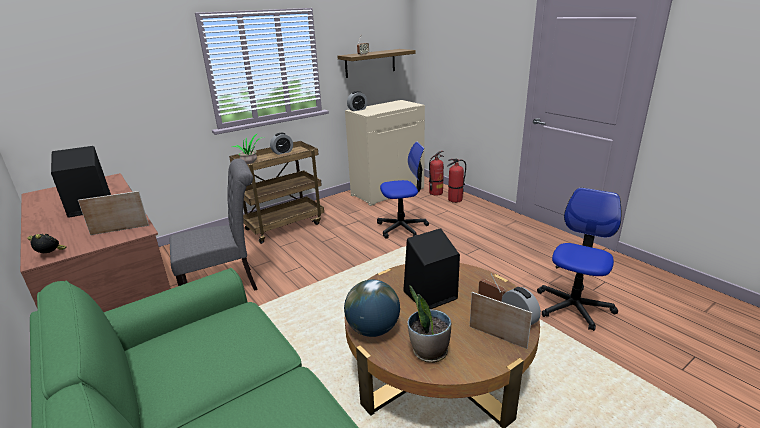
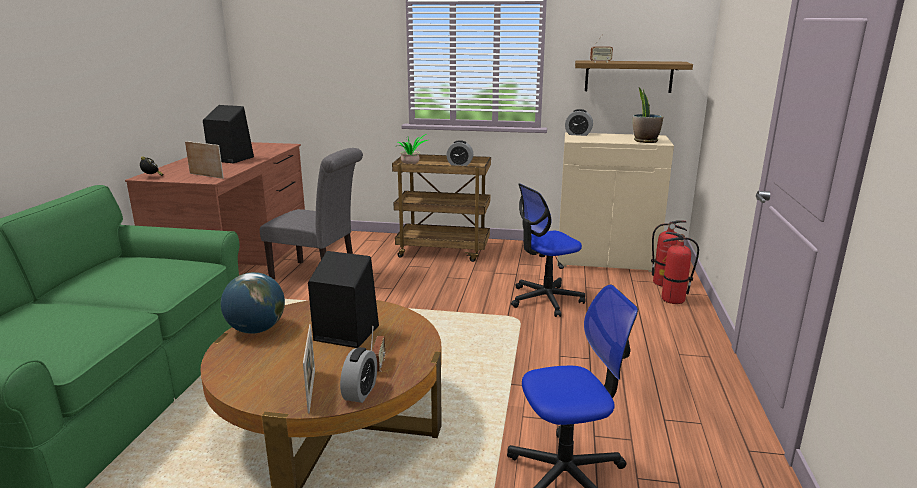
camera: 45 degrees right, 5 degrees down
(402, 228) = (545, 300): office chair -> office chair turned 120 degrees clockwise
(429, 352) = (249, 365): potted plant -> potted plant (645, 141)

